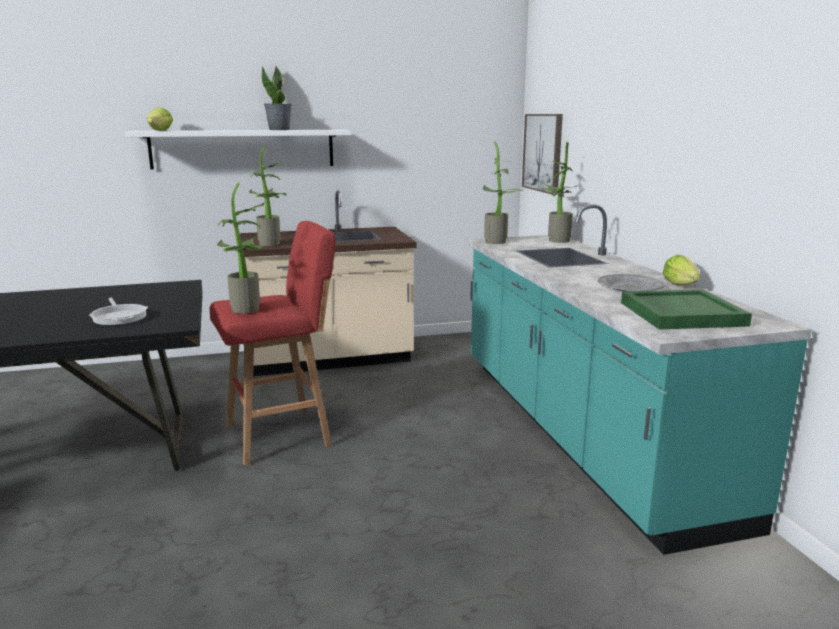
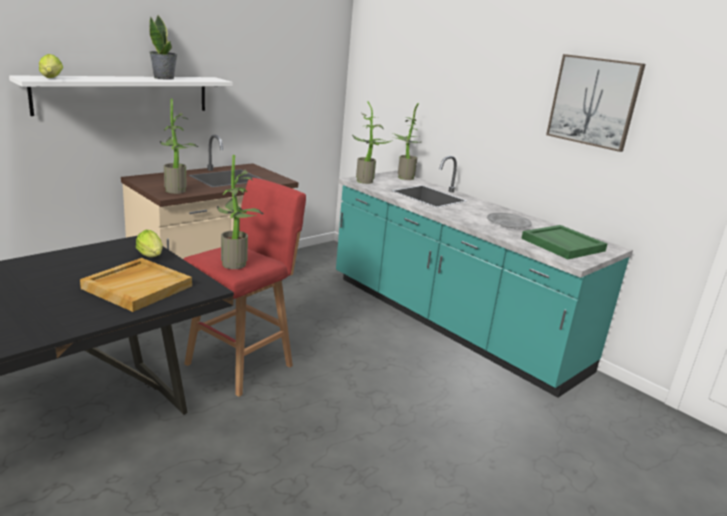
camera: 30 degrees left, 5 degrees up
(119, 317) = (137, 287): frying pan -> beige tray
(543, 152) = (375, 103): picture -> picture (593, 101)
(682, 286) = (533, 219): lettuce -> lettuce (151, 257)

